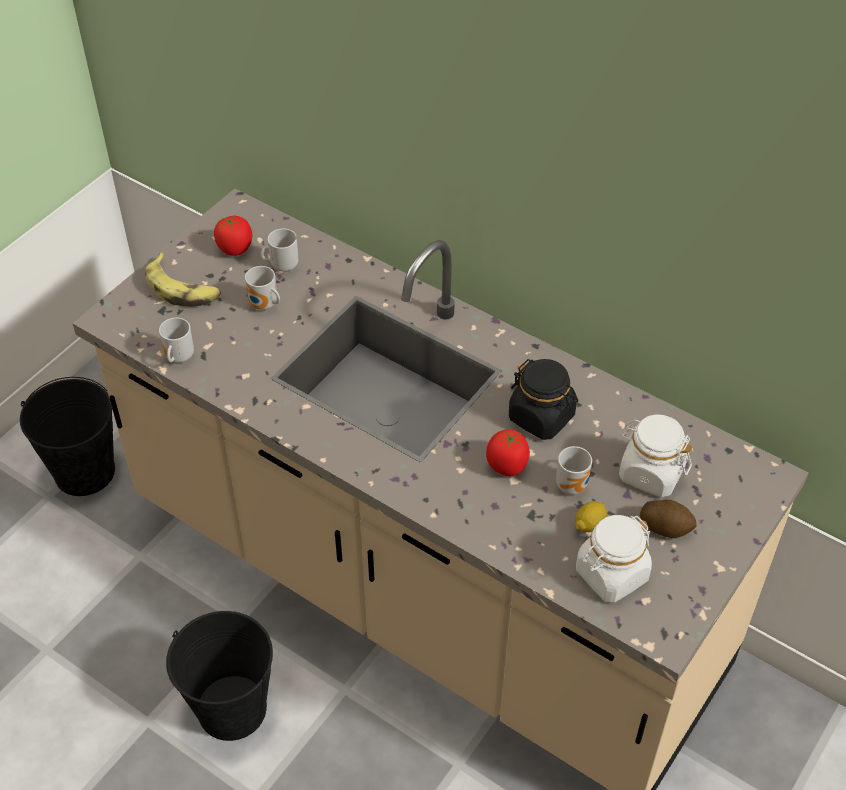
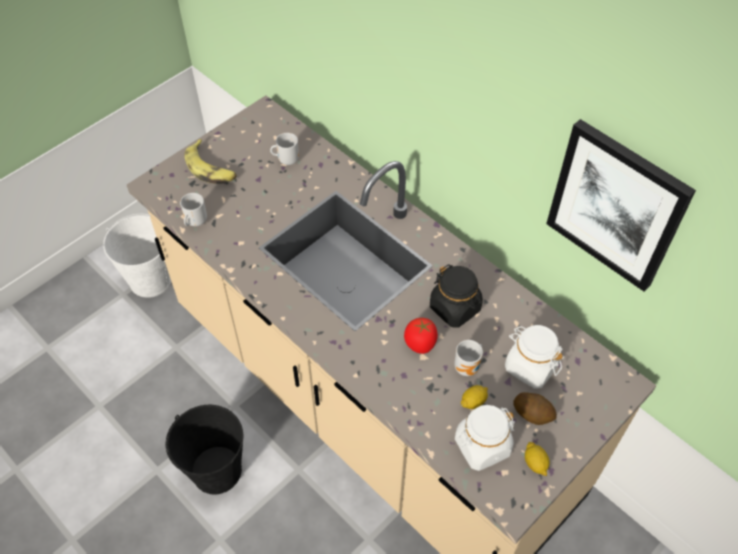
camera: 10 degrees right, 5 degrees up
(84, 472) = (150, 280): black bucket -> white bucket
(235, 249) = (256, 142): tomato -> none
(264, 306) = (266, 190): mug -> none
(681, 584) = (535, 463): none -> lemon
(731, 247) = (616, 205): none -> picture

